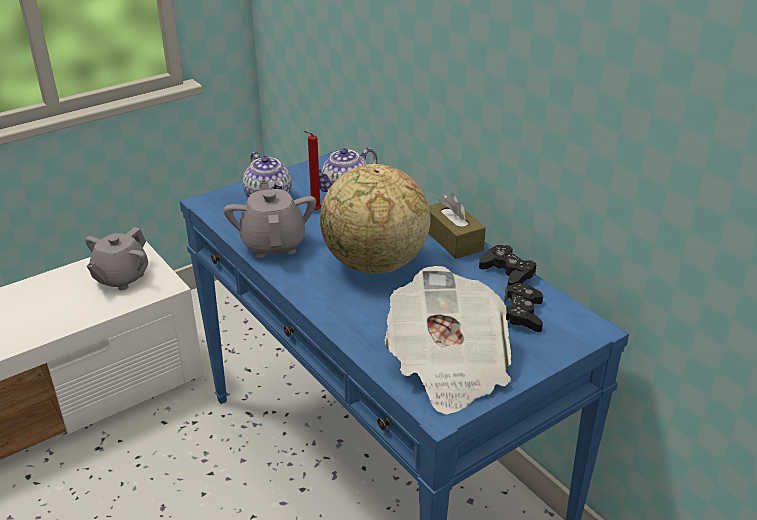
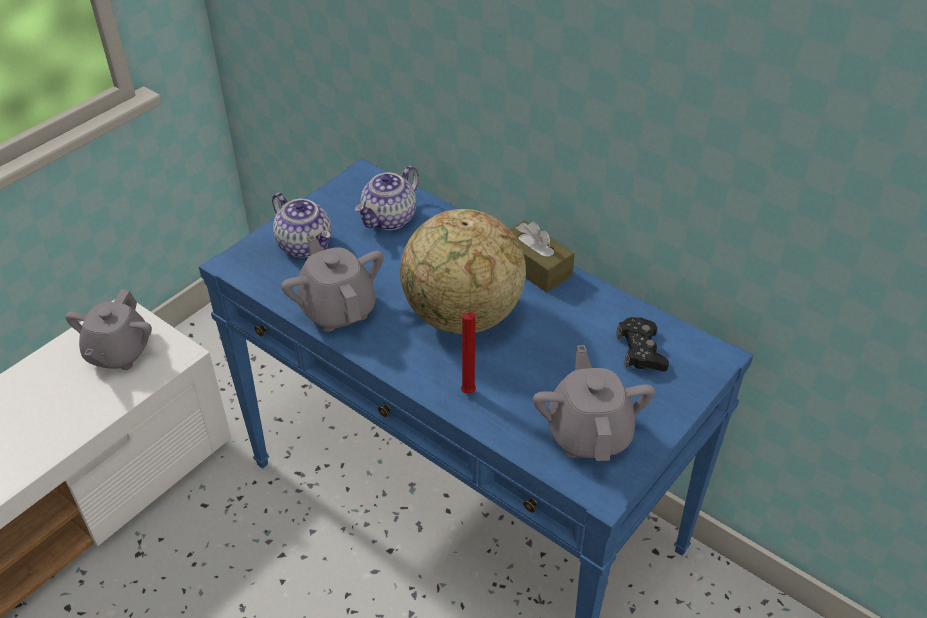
camera: 15 degrees left, 10 degrees up
(314, 211) = (365, 254): red candle -> red candle (466, 394)
(447, 366) = (589, 433): newspaper -> grey teapot
(507, 272) = (607, 300): black game controller -> none

